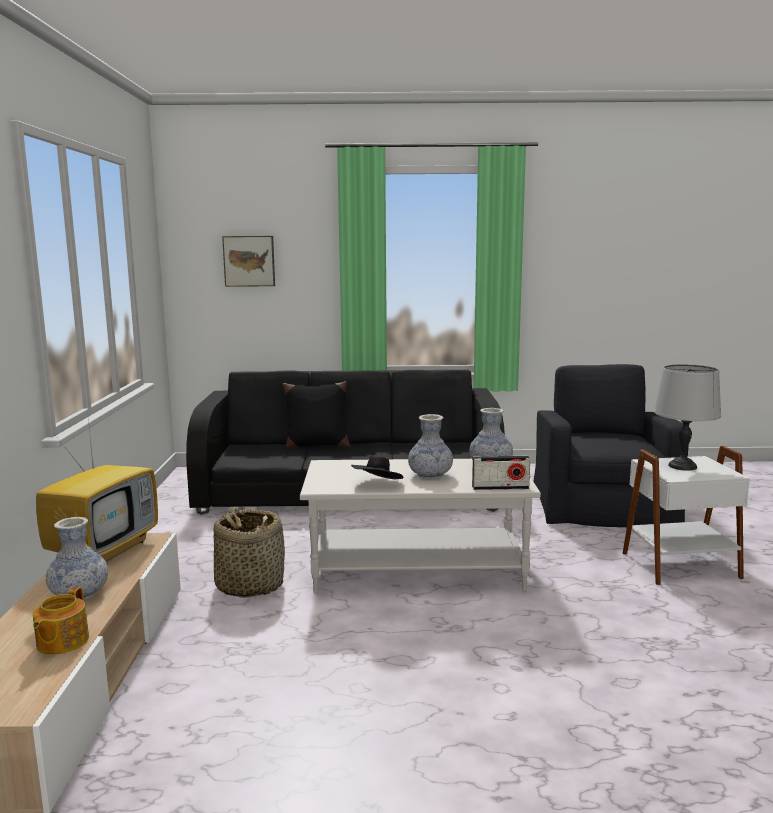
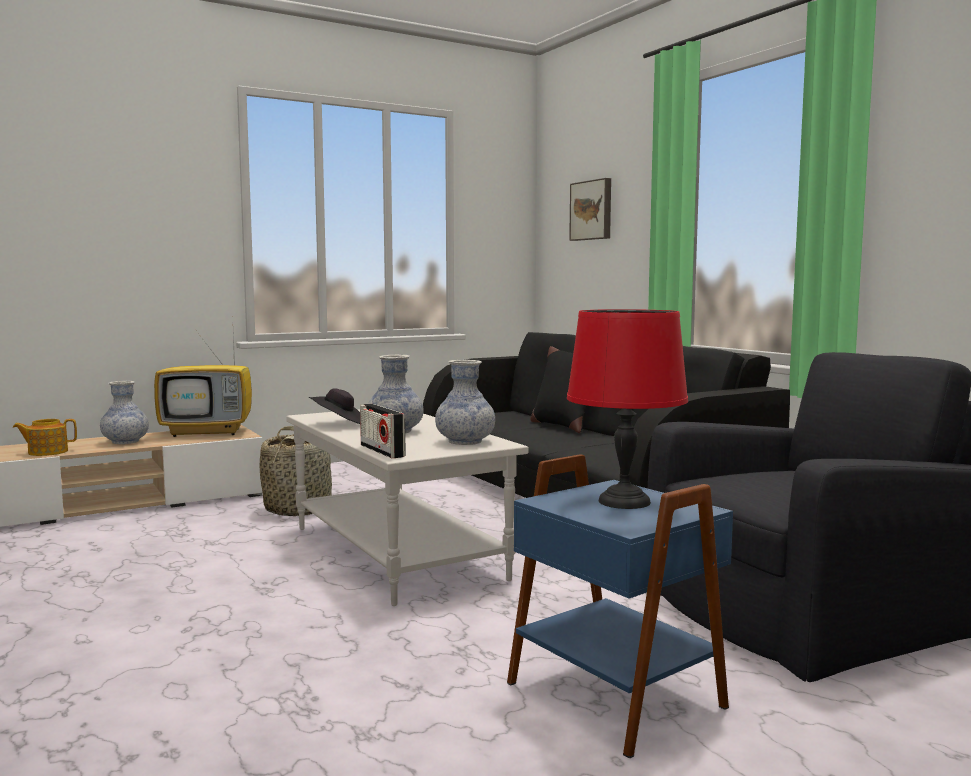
camera: 60 degrees right, 5 degrees down
(678, 564) = (617, 693): white side table -> blue side table
(682, 466) = (623, 501): grey table lamp -> red table lamp

